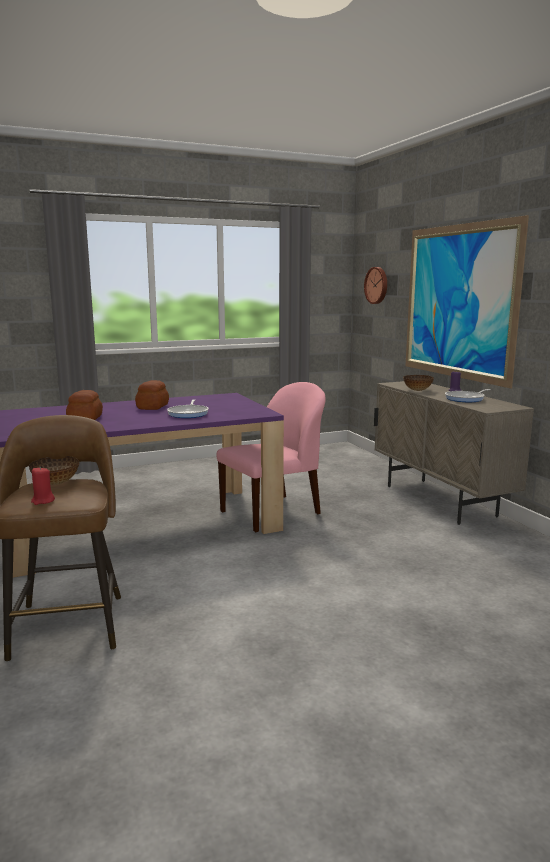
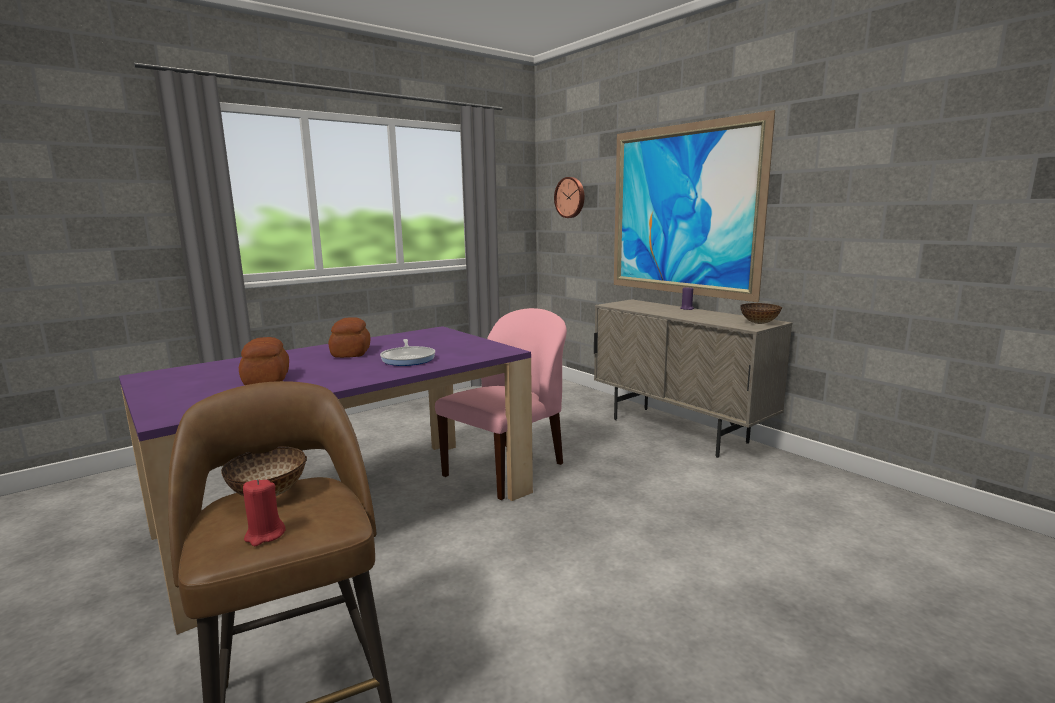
camera: 15 degrees left, 0 degrees up
(417, 390) = (648, 310): bowl -> bowl (758, 323)
(466, 399) = (712, 317): frying pan -> none

